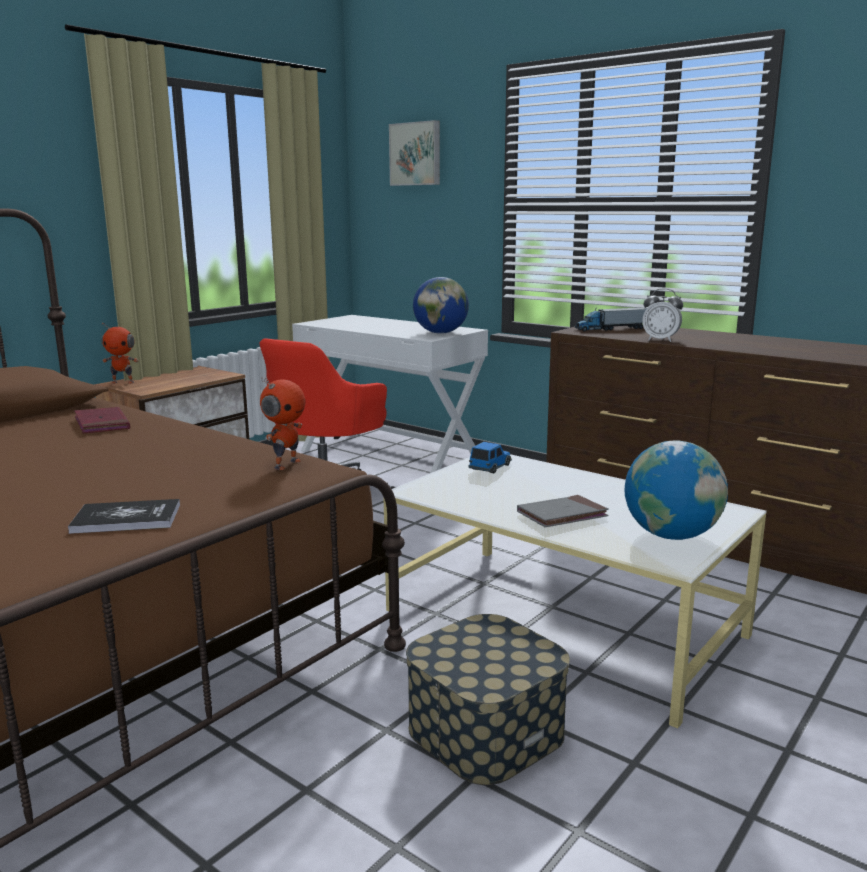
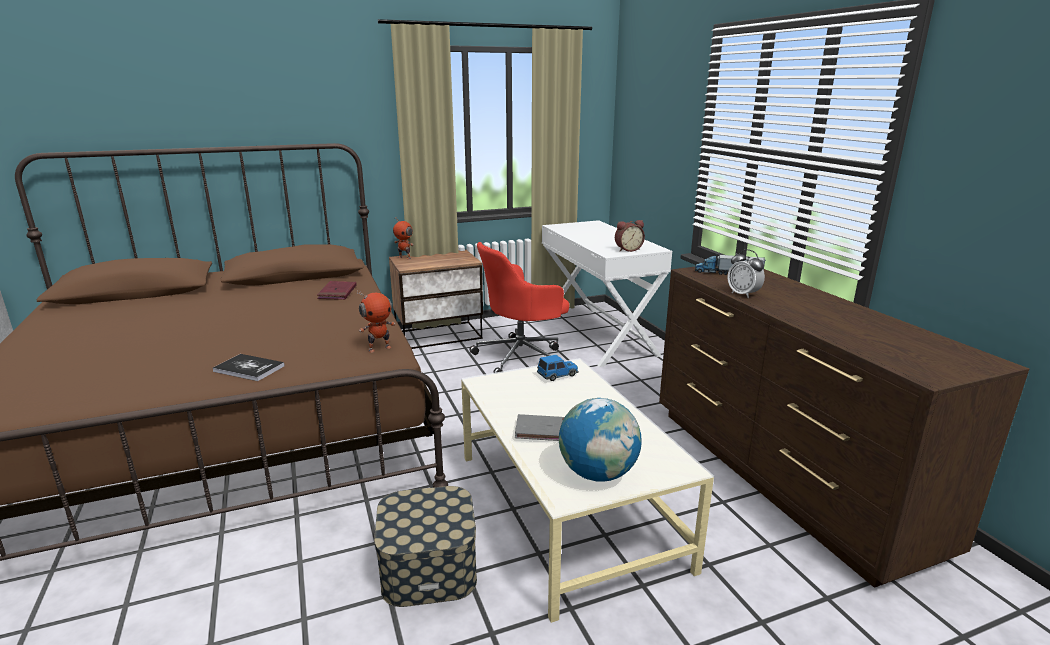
camera: 30 degrees right, 5 degrees up
(416, 154) = (652, 96): picture -> none
(440, 333) = (627, 249): globe -> alarm clock

